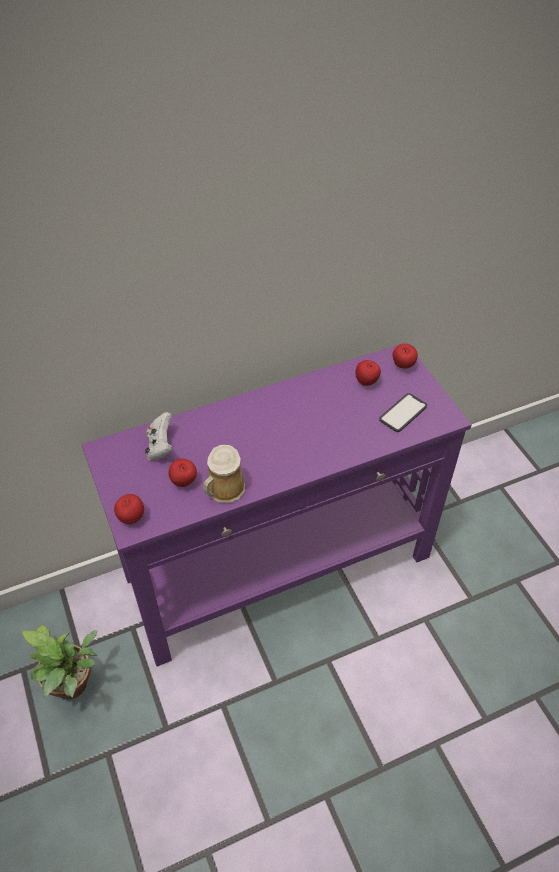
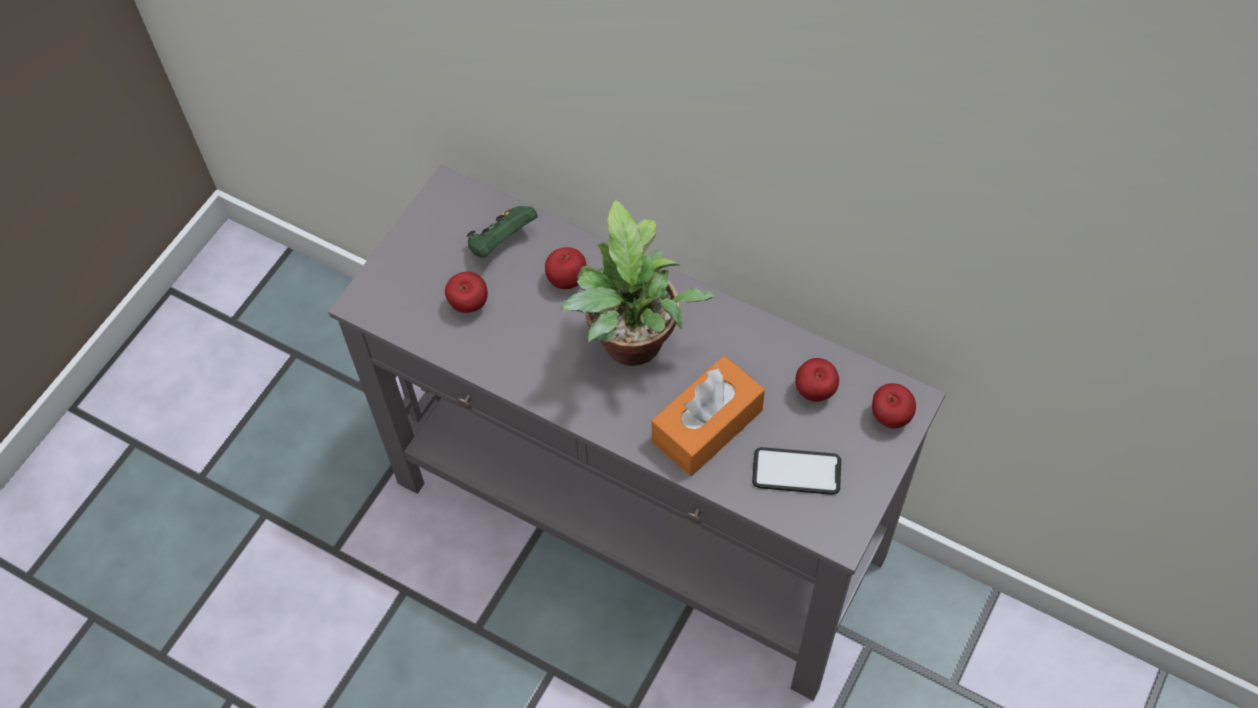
camera: 55 degrees right, 10 degrees up
(75, 686) = (313, 420): potted plant -> potted plant (633, 349)
(131, 518) = (377, 292): apple -> apple (567, 280)
(160, 447) = (501, 243): white game controller -> green game controller
(223, 490) = (491, 353): mug -> none
(280, 567) = (639, 522): purple console table -> grey console table
(349, 430) = (707, 426): none -> orange tissue box

